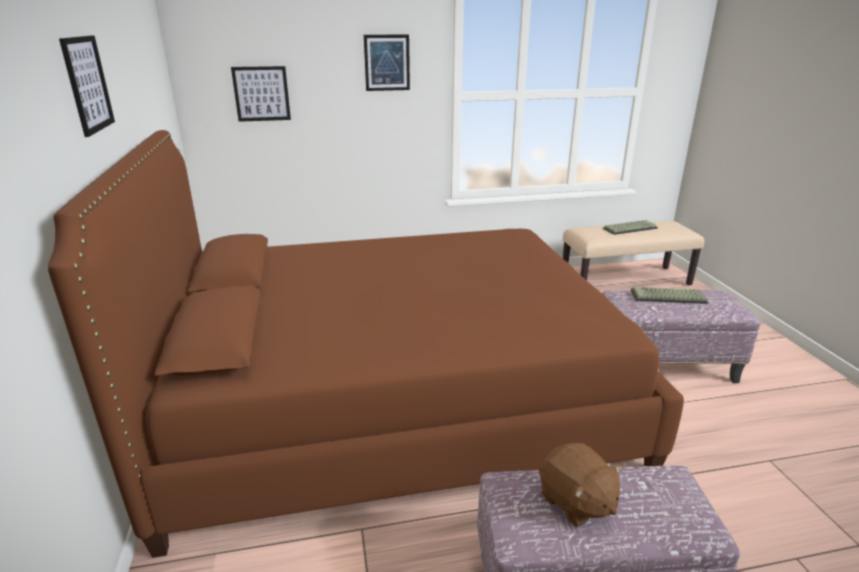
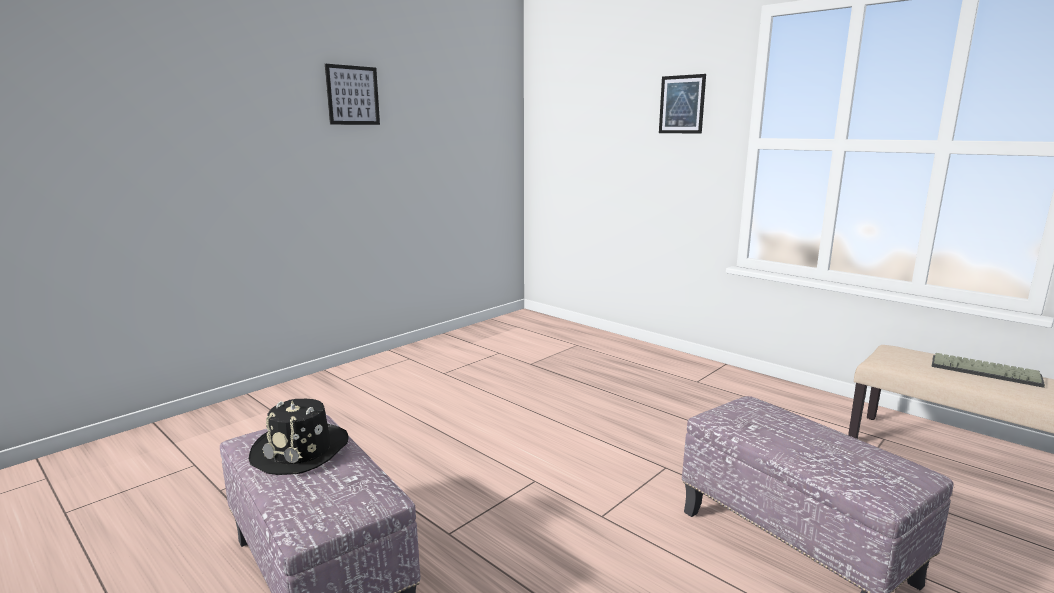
camera: 55 degrees right, 10 degrees down
(261, 94) = (577, 133): picture -> none
(395, 401) = (485, 409): brown bed -> none
(576, 502) = (301, 450): brown plush toy -> black hat
(667, 297) = (803, 430): keyboard -> none

